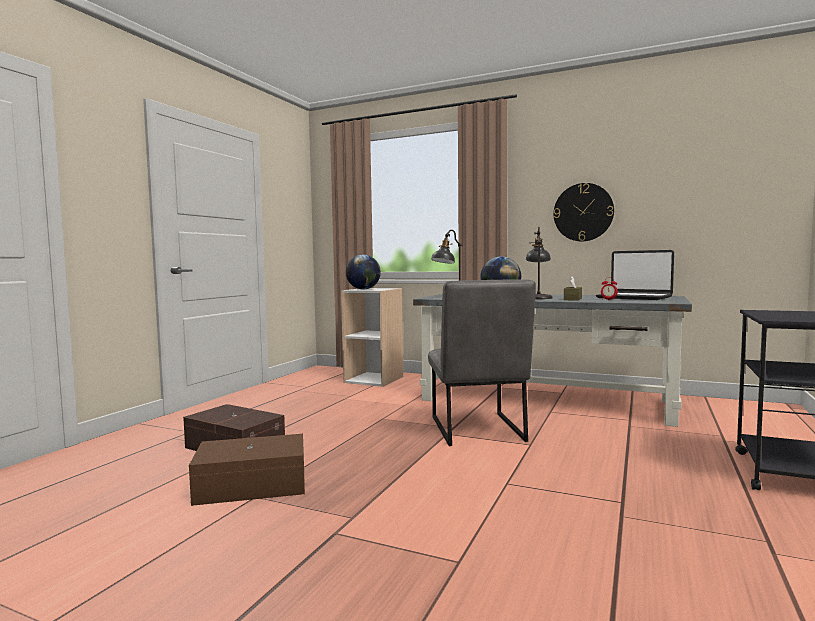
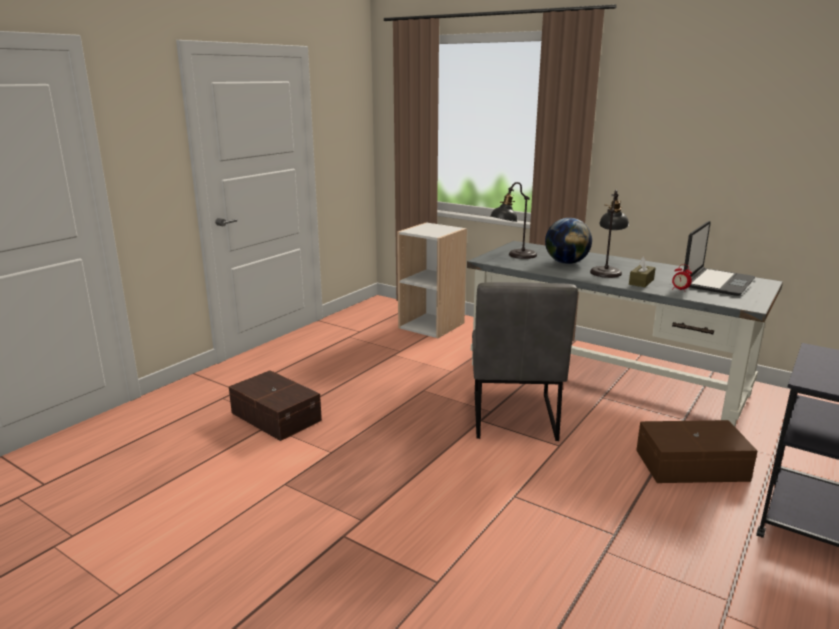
camera: 10 degrees right, 15 degrees up
(253, 486) = (284, 470): brown storage box -> brown storage box (693, 466)
(363, 289) = (422, 230): globe -> none
(583, 212) = (683, 161): wall clock -> none
(634, 297) = (717, 283): laptop -> laptop turned 105 degrees counterclockwise

